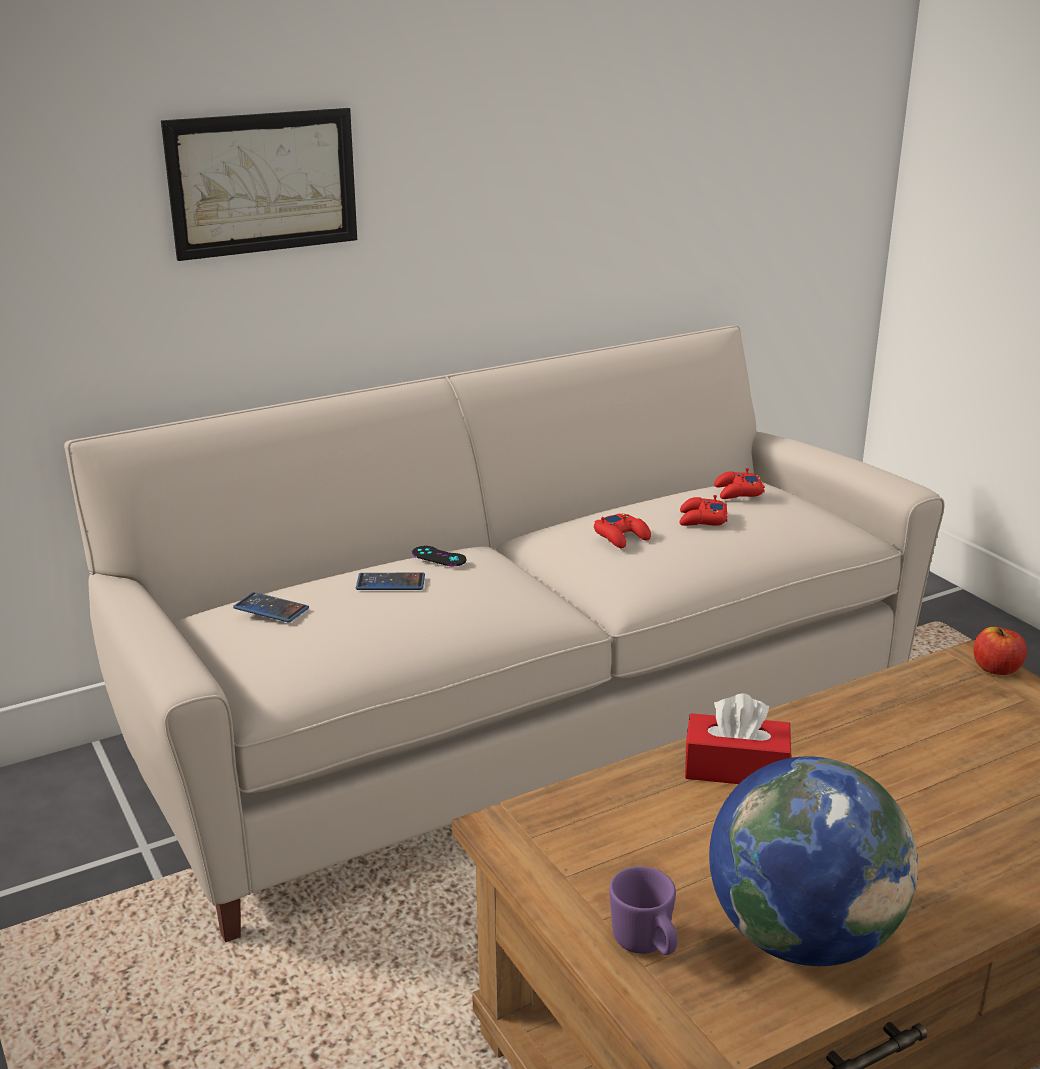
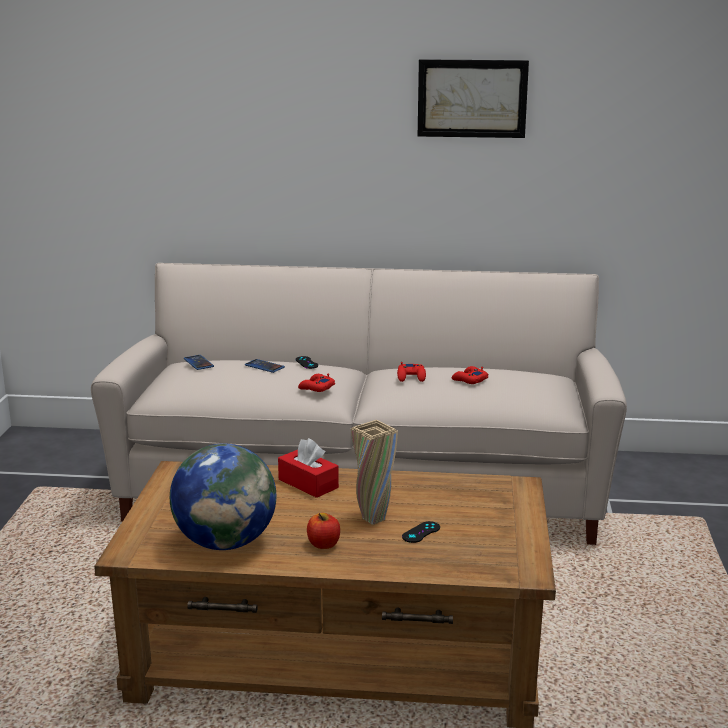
camera: 35 degrees right, 5 degrees down
(263, 183) = (276, 143): picture -> picture (472, 98)
(646, 946) = (161, 522): purple mug -> none
(738, 492) = (517, 373): red game controller -> red game controller (316, 388)
(913, 793) = (373, 519): none -> beige vase
(996, 669) = (524, 491): apple -> apple (323, 544)
(1000, 788) = (421, 532): none -> black game controller

